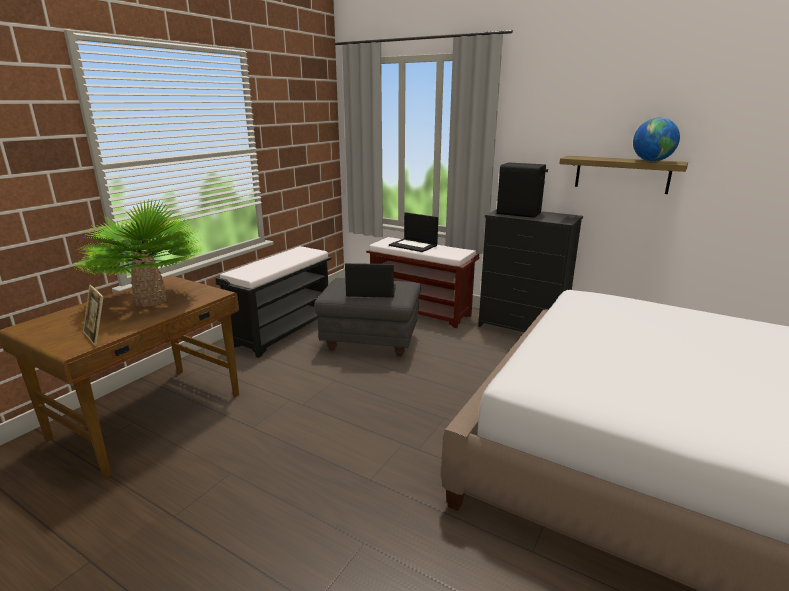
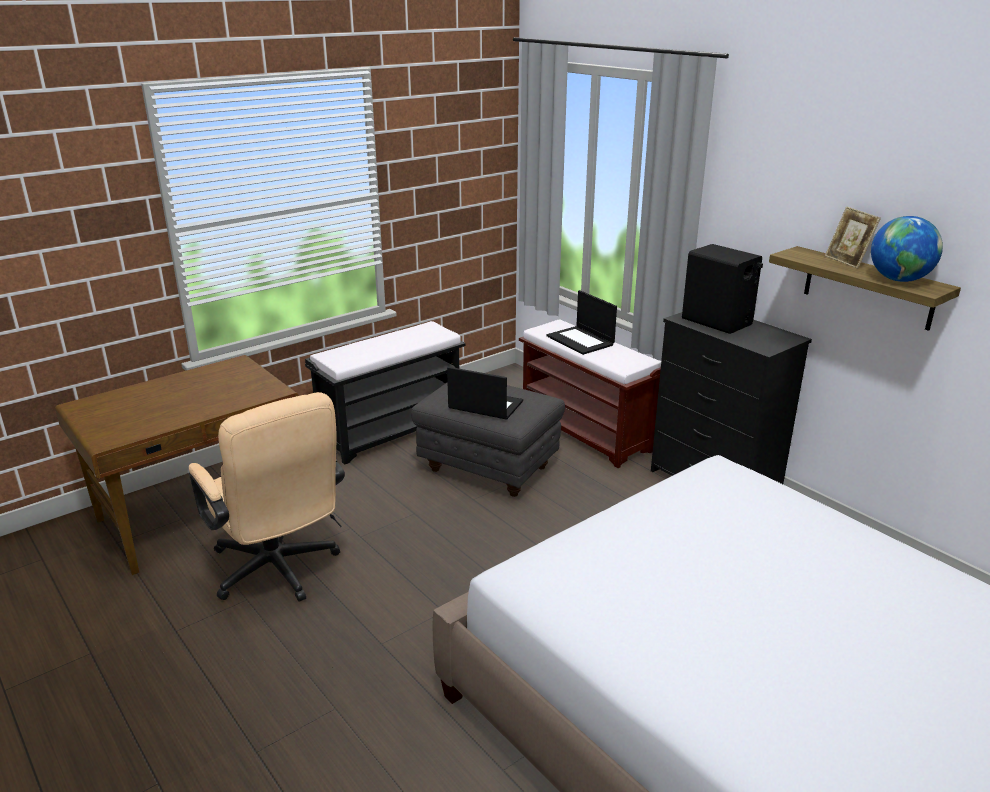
camera: 20 degrees right, 5 degrees up
(98, 336) = (134, 430): picture frame -> picture frame (847, 261)
(150, 300) = (205, 390): potted plant -> none
(248, 445) = (279, 572): none -> beige office chair

